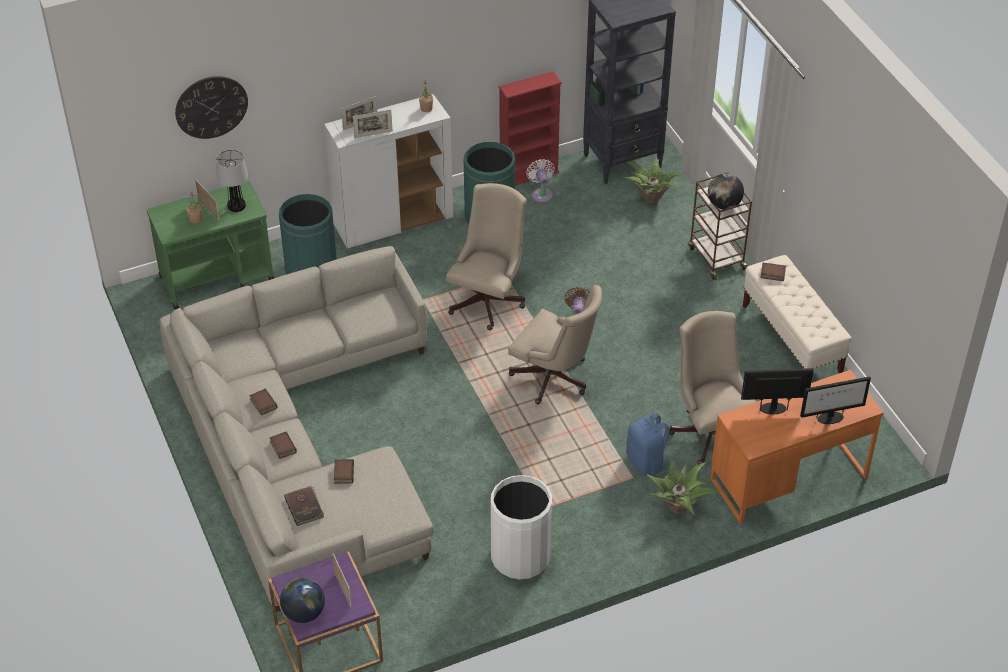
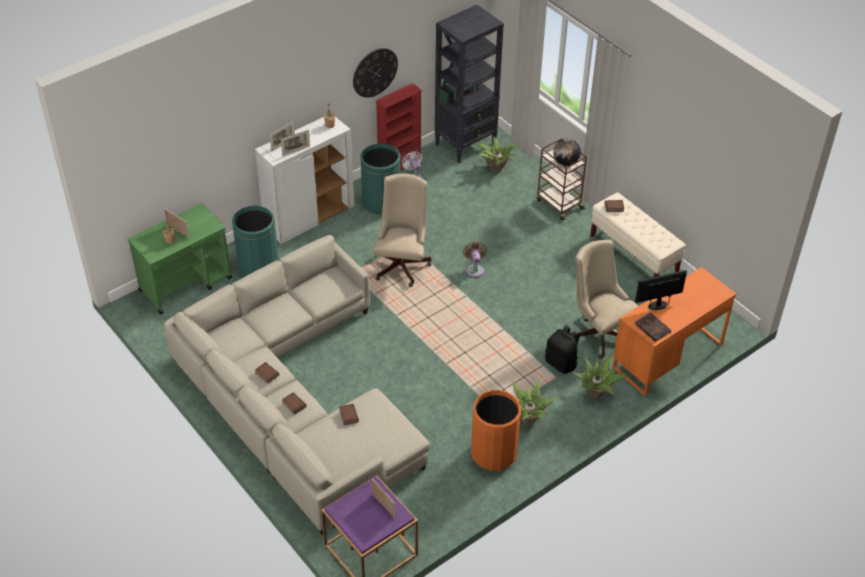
camera: 15 degrees left, 0 degrees up
(211, 107) = (172, 148): wall clock -> wall clock (375, 72)
(236, 205) = (199, 224): table lamp -> none
(304, 506) = (327, 447): brown book -> brown book (652, 327)
(304, 613) = (359, 530): globe -> none
(520, 557) = (493, 453): white trash can -> orange trash can
(555, 379) = (472, 315): beige office chair -> none
(580, 521) = (529, 417): none -> potted plant
(647, 461) = (561, 363): blue backpack -> black backpack
(830, 418) = (700, 305): monitor -> none

